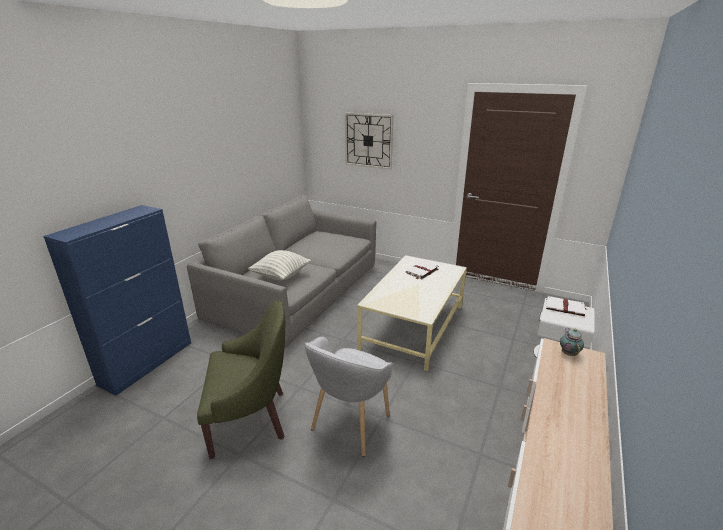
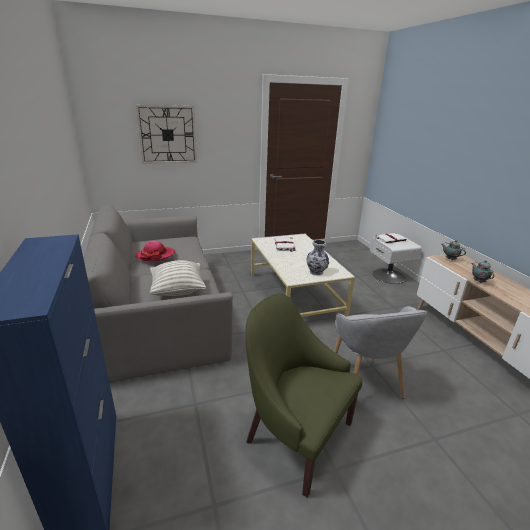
camera: 45 degrees left, 0 degrees up
(251, 418) = (295, 435): green armchair -> green armchair turned 90 degrees counterclockwise
(310, 245) = (155, 255): none -> hat
(403, 304) = (316, 272): none -> vase
(546, 389) = (478, 281): none -> teapot

